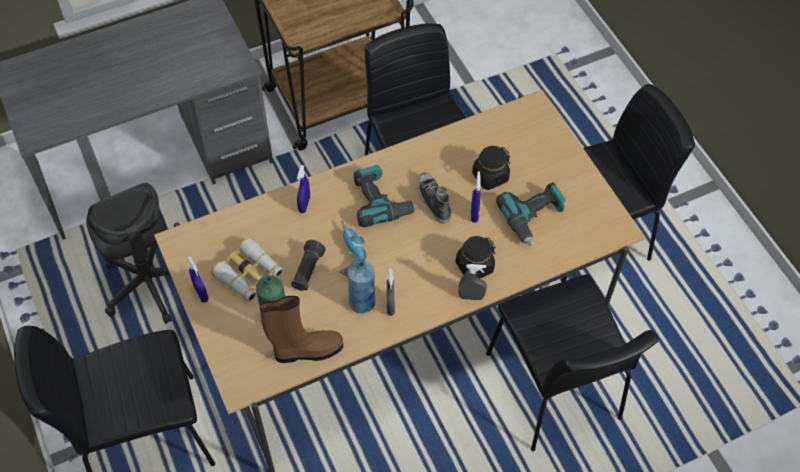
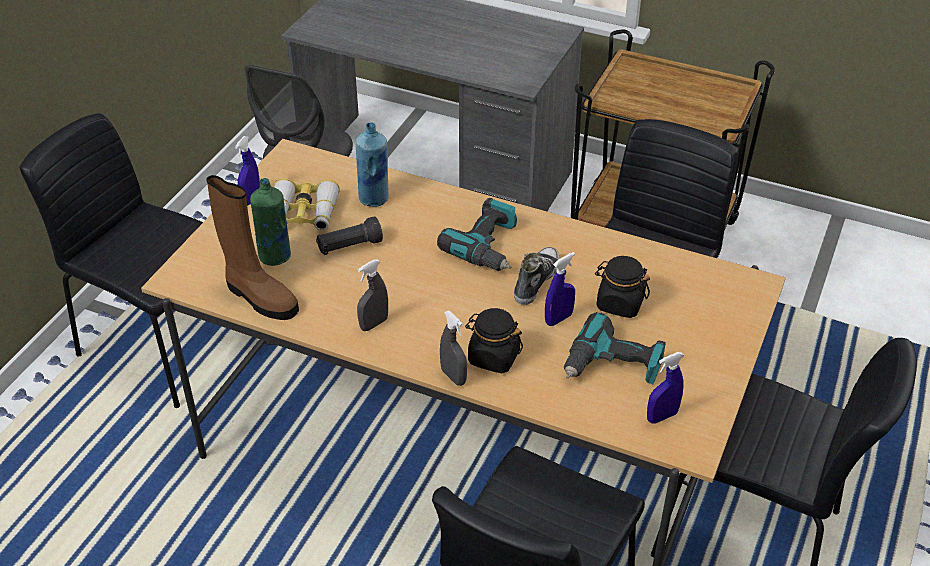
camera: 50 degrees right, 15 degrees down
(304, 204) = (421, 201): blue spray bottle -> blue spray bottle (662, 416)
(348, 253) = (401, 260): power drill -> none
(362, 303) = (355, 302): blue bottle -> blue bottle (374, 199)

